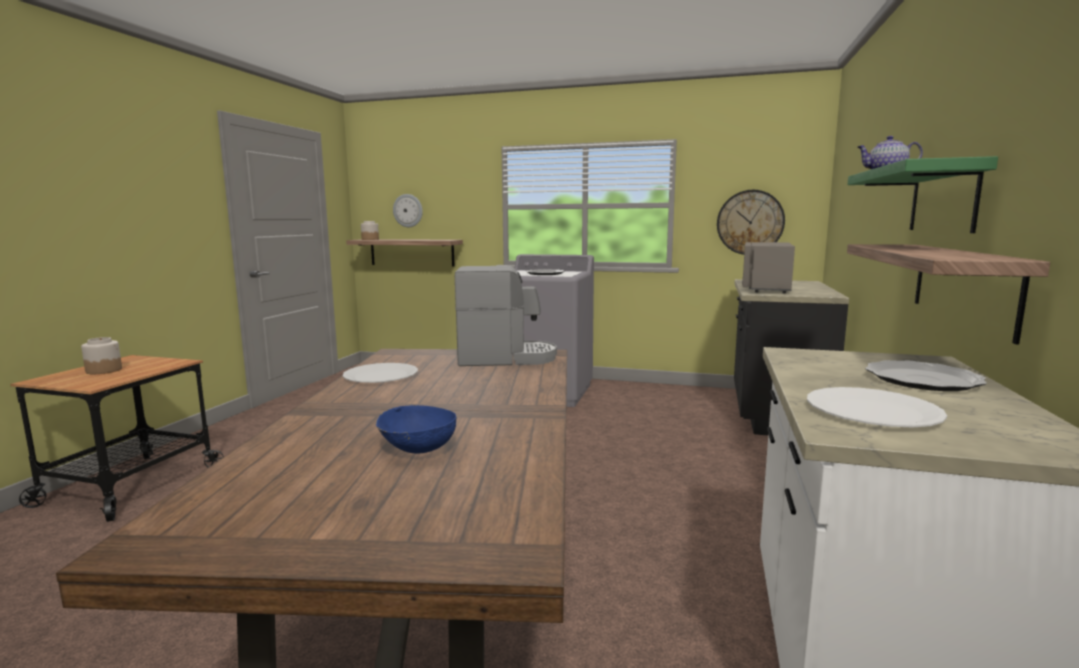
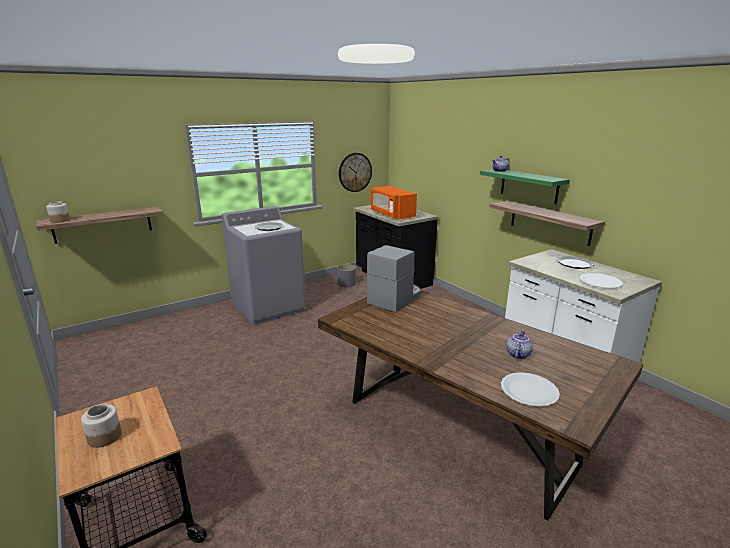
camera: 50 degrees left, 10 degrees up
(380, 375) = (387, 334): white plate -> white plate (529, 391)
(408, 210) = (92, 186): wall clock -> none
(417, 449) = (517, 354): blue bowl -> teapot
(690, 398) = (346, 283): none -> grey planter
(765, 288) = (392, 215): grey microwave -> orange microwave

